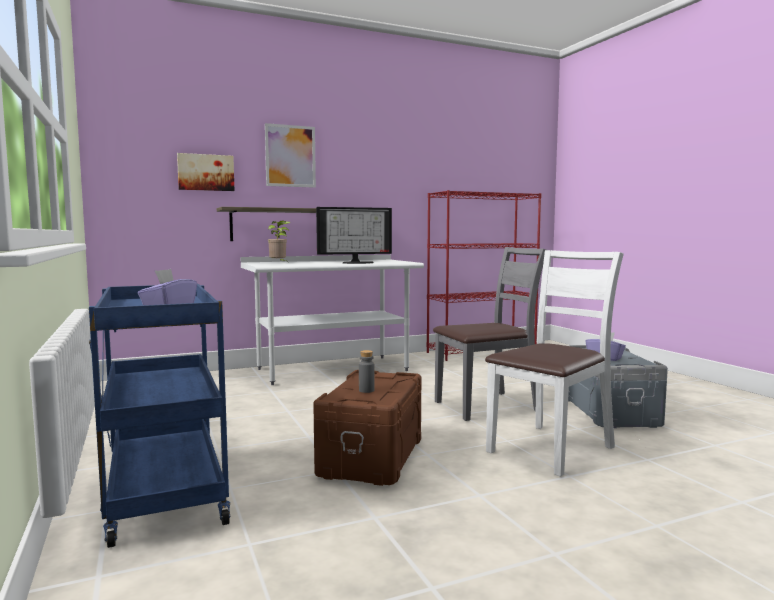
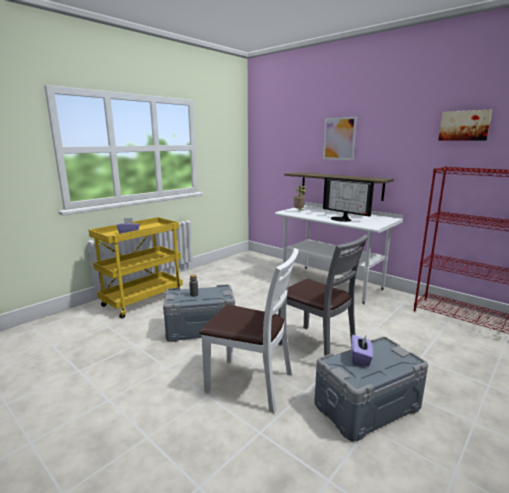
camera: 65 degrees right, 10 degrees up
(163, 494) = (143, 300): blue cart -> yellow cart
(206, 172) = (293, 151): picture -> picture (464, 125)
(373, 456) = (200, 329): brown storage box -> grey storage box

